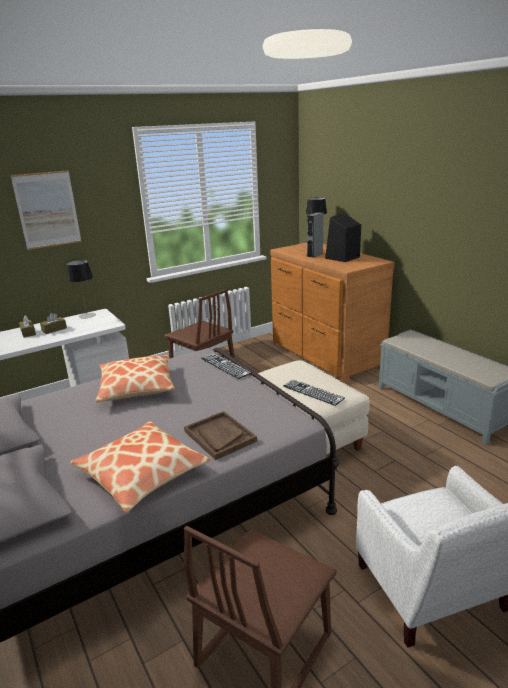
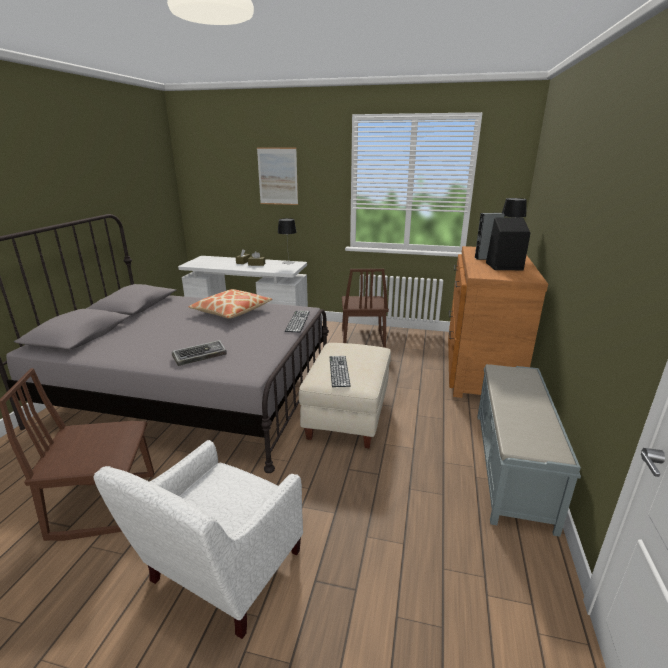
camera: 45 degrees right, 0 degrees up
(141, 473) = (133, 352): pillow -> none
(219, 436) = (200, 356): brown tray -> keyboard

